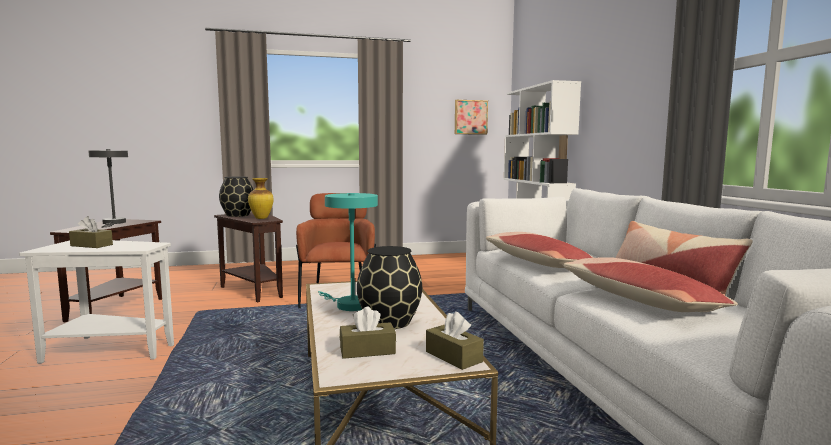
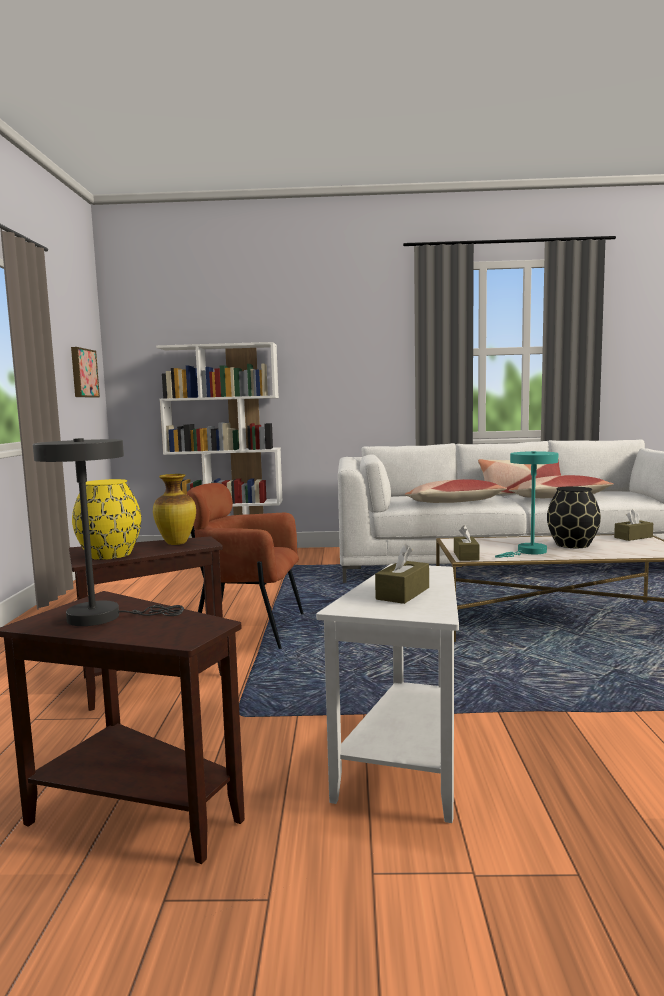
camera: 75 degrees left, 0 degrees up
(237, 215) = (109, 555): black vase -> yellow vase
(367, 350) = (634, 549): brown tissue box -> brown tissue box (466, 556)

